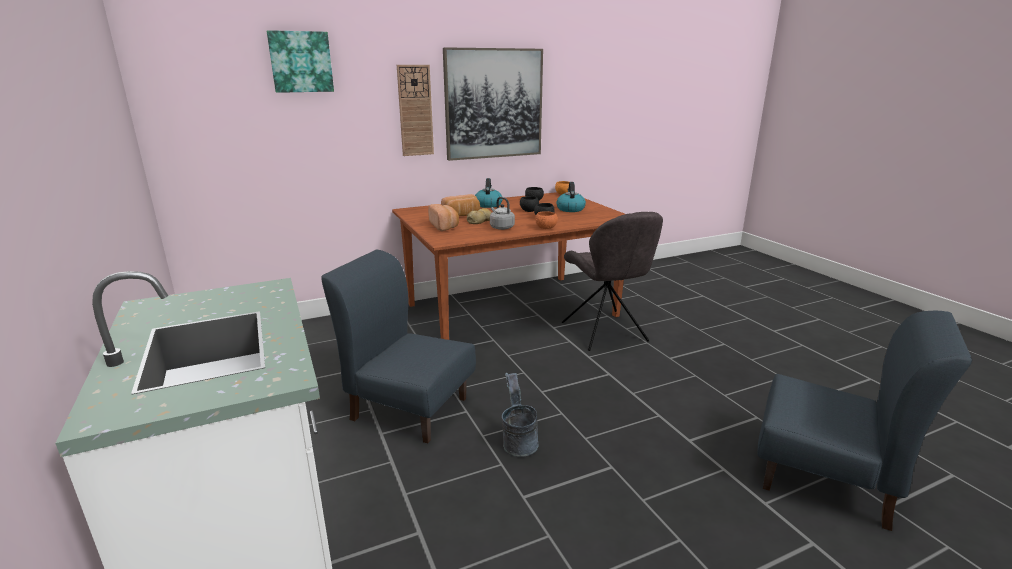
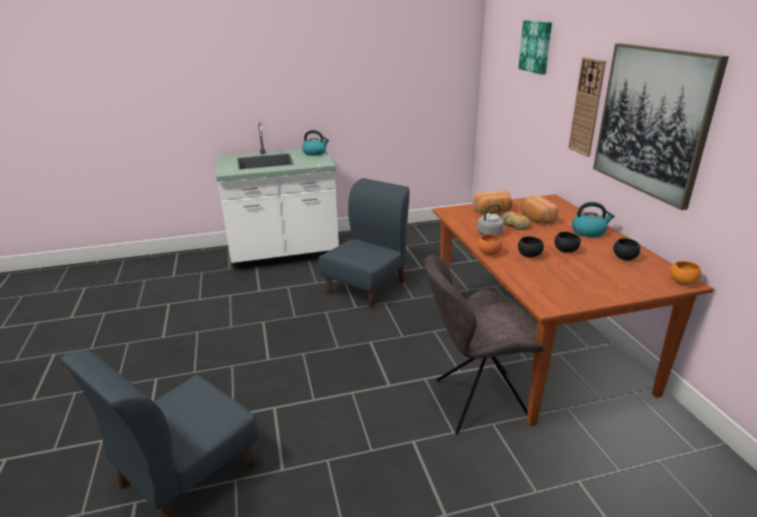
camera: 100 degrees right, 5 degrees up
(518, 441) = (313, 324): grey bucket -> none
(570, 209) = (584, 276): kettle -> kettle (315, 153)

